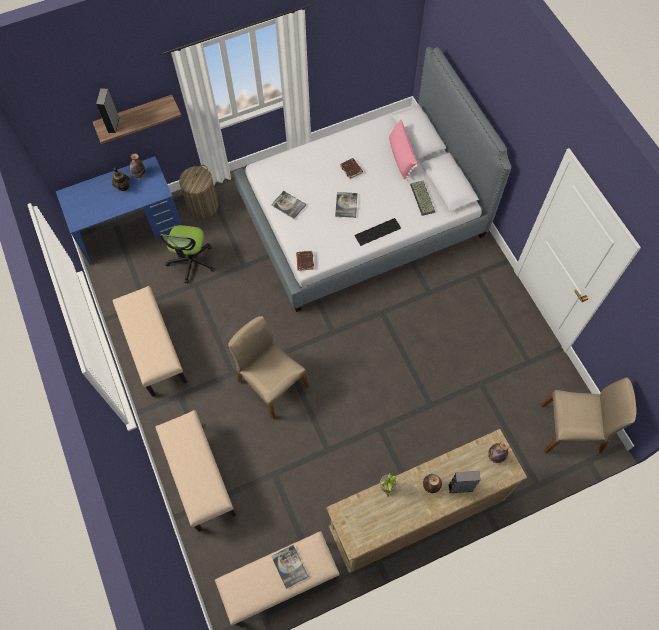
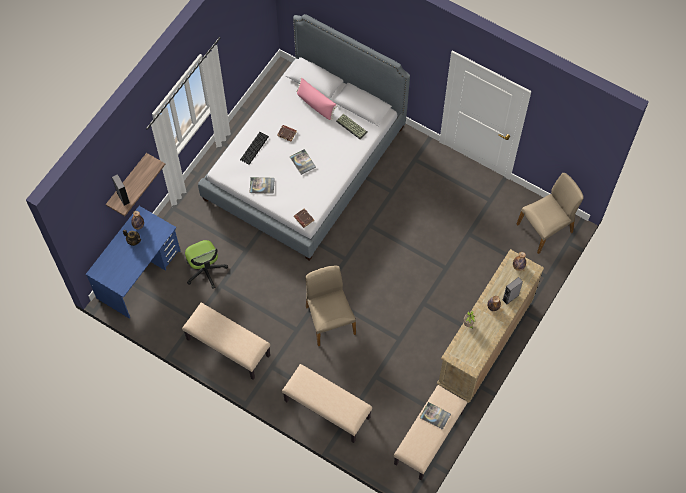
camera: 35 degrees left, 0 degrees up
(203, 206) = (180, 224): laundry basket -> none
(271, 383) = (329, 320): beige chair -> beige chair turned 60 degrees clockwise
(378, 232) = (339, 168): keyboard -> keyboard (255, 148)

